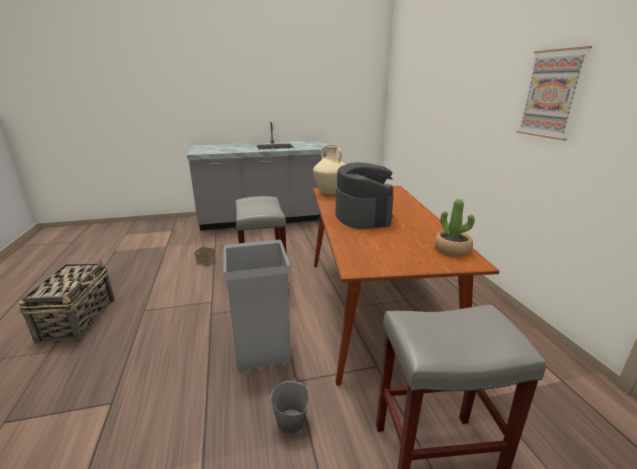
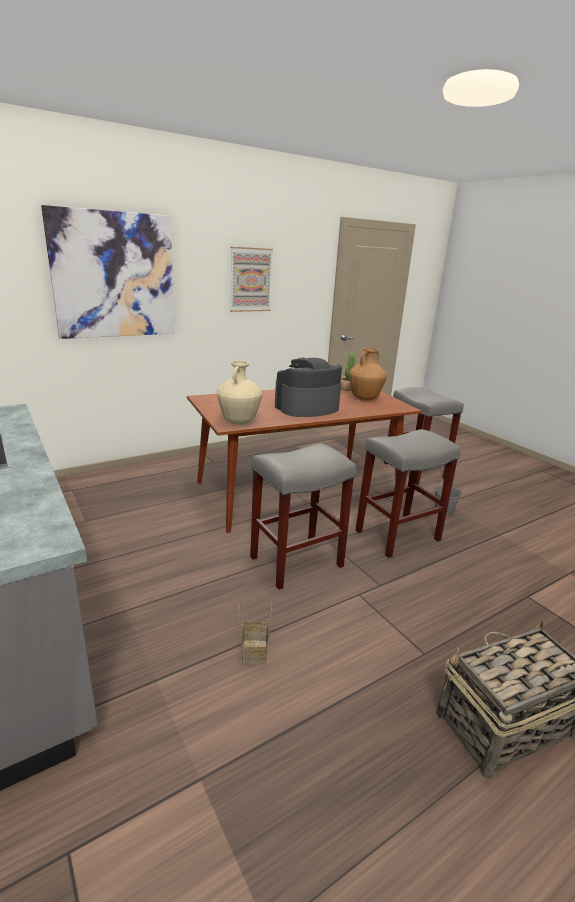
camera: 110 degrees left, 0 degrees up
(262, 348) = (397, 536): grey trash can -> grey stool
(398, 250) = (365, 399): none -> brown vase
(450, 88) = (114, 276): none -> picture

